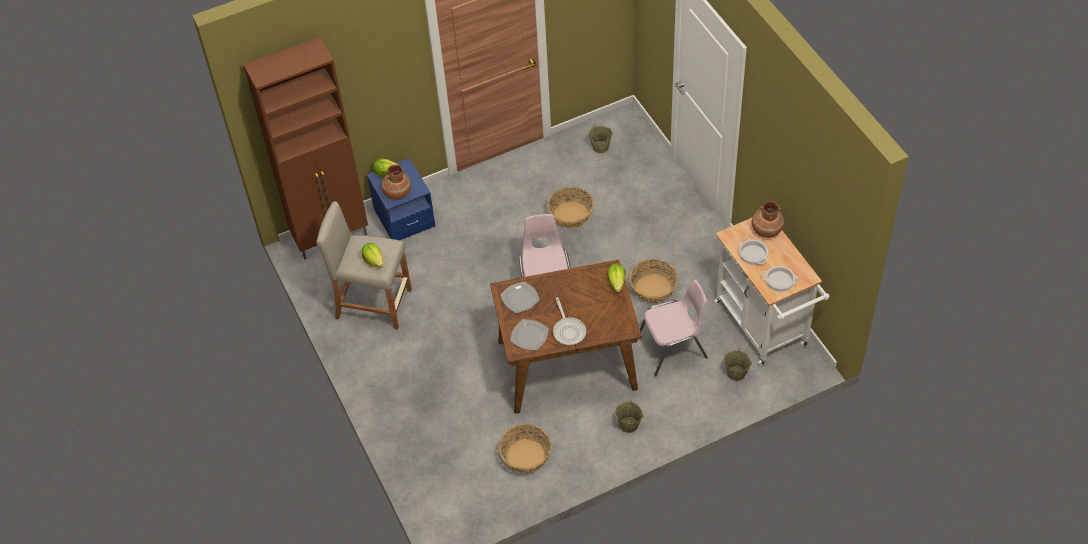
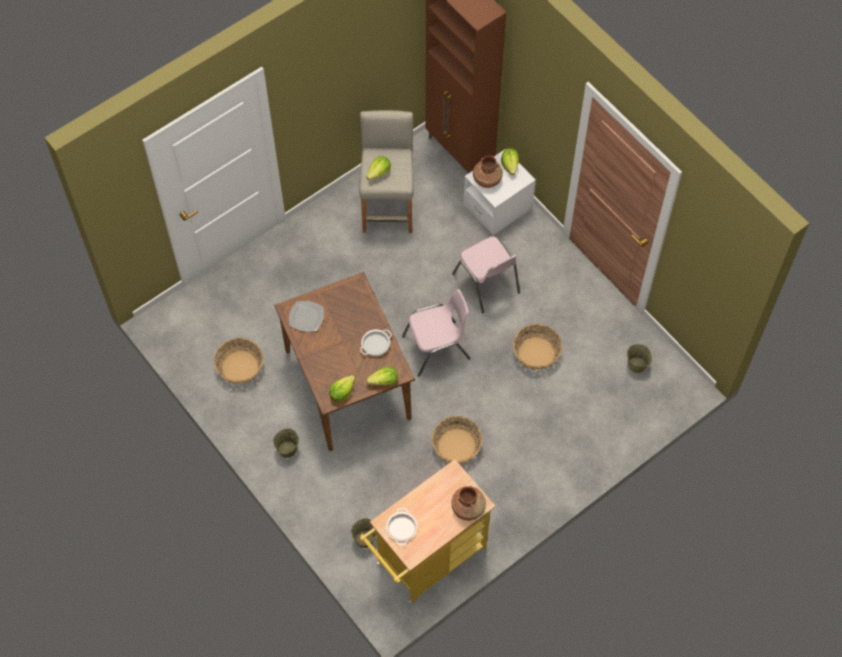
camera: 75 degrees right, 10 degrees up
(404, 218) = (498, 207): blue nightstand -> white nightstand
(519, 298) = (349, 300): plate -> none
(568, 330) = (318, 349): frying pan -> none
(622, 317) = (342, 393): none -> lettuce
(673, 348) = (384, 476): pink chair -> pink chair (487, 284)
(753, 254) = (432, 499): cooking pot -> cooking pot (375, 345)
(764, 328) = (426, 560): white cart -> yellow cart

